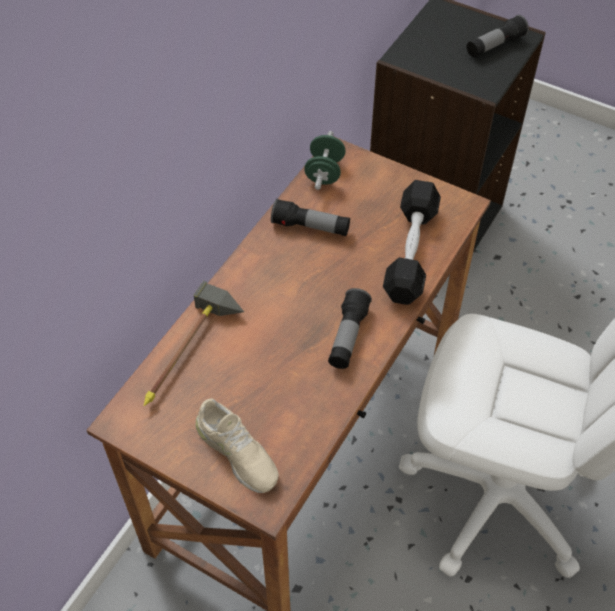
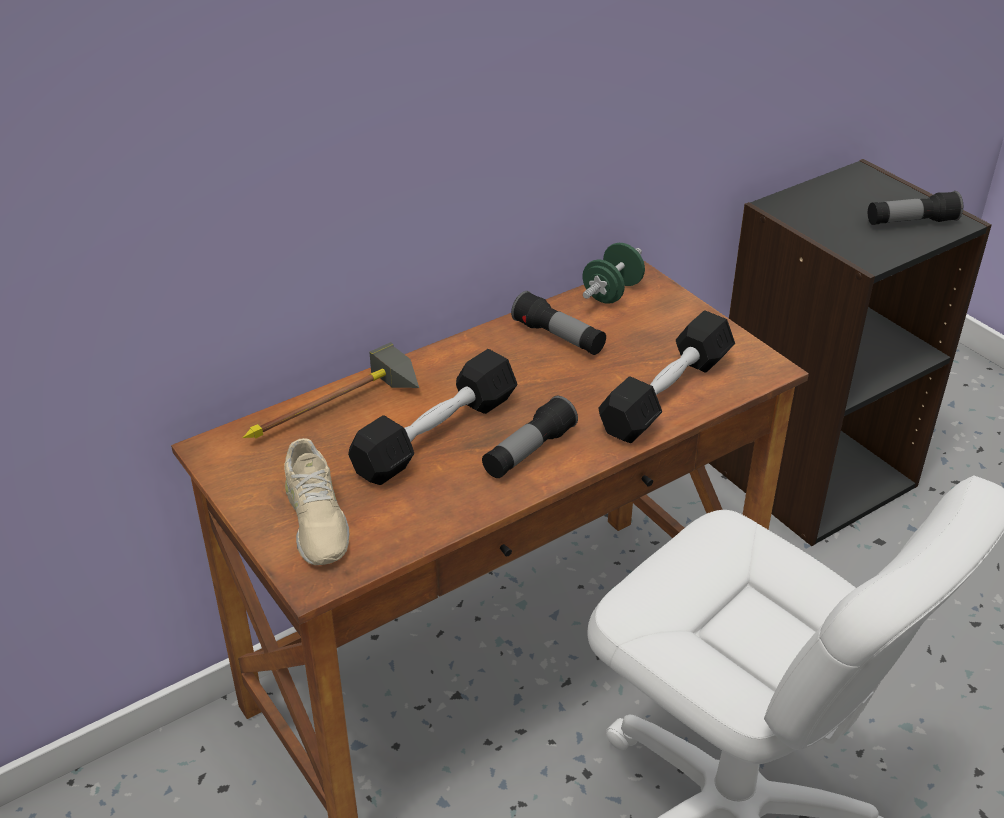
camera: 25 degrees right, 15 degrees down
(276, 346) = (436, 434): none -> black dumbbell

